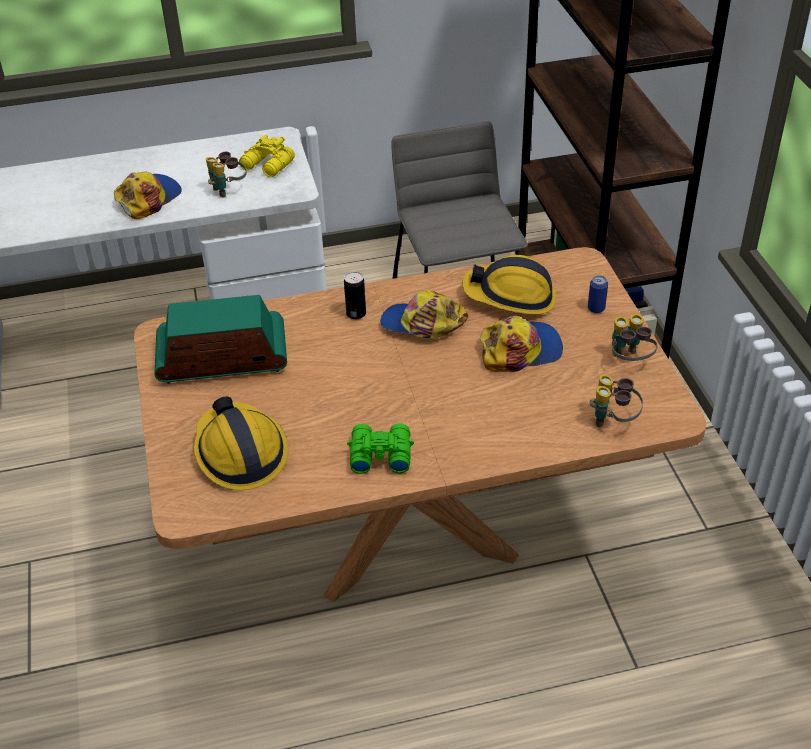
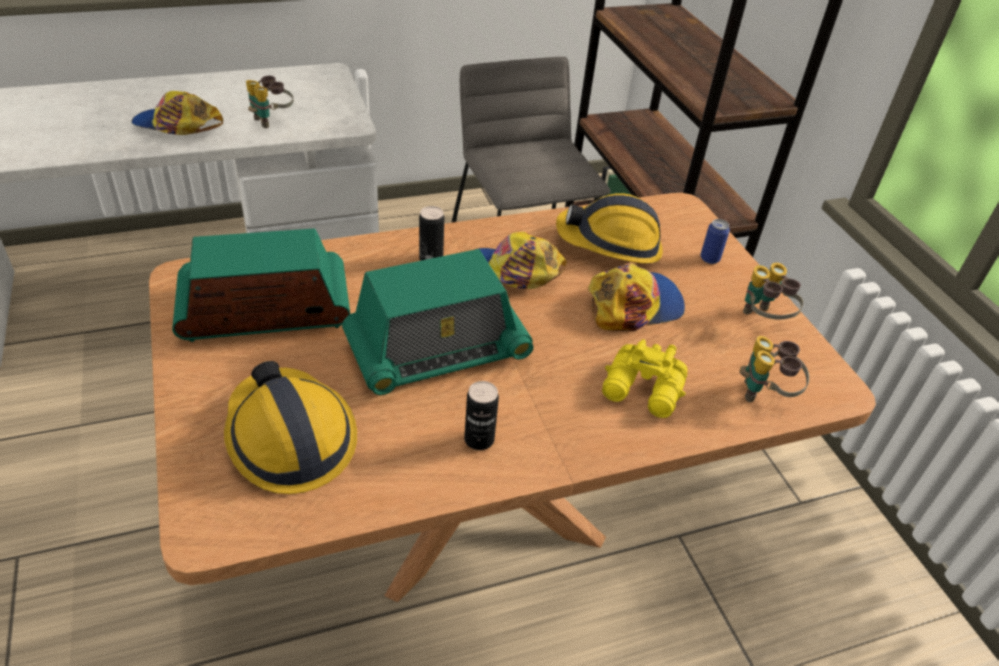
camera: 10 degrees left, 0 degrees up
(148, 198) = (177, 126): cap -> cap turned 105 degrees counterclockwise
(267, 166) = (317, 99): yellow binoculars -> yellow binoculars (643, 391)
(354, 388) = (437, 350): none -> radio
(379, 454) = (479, 439): green binoculars -> can

